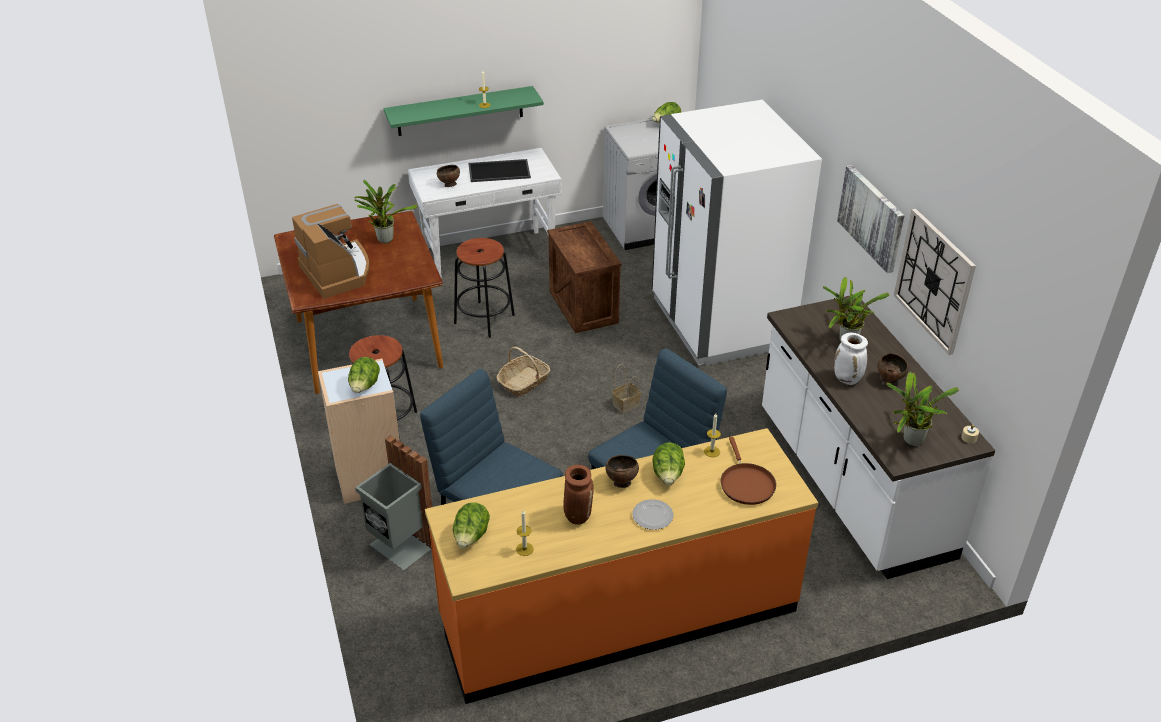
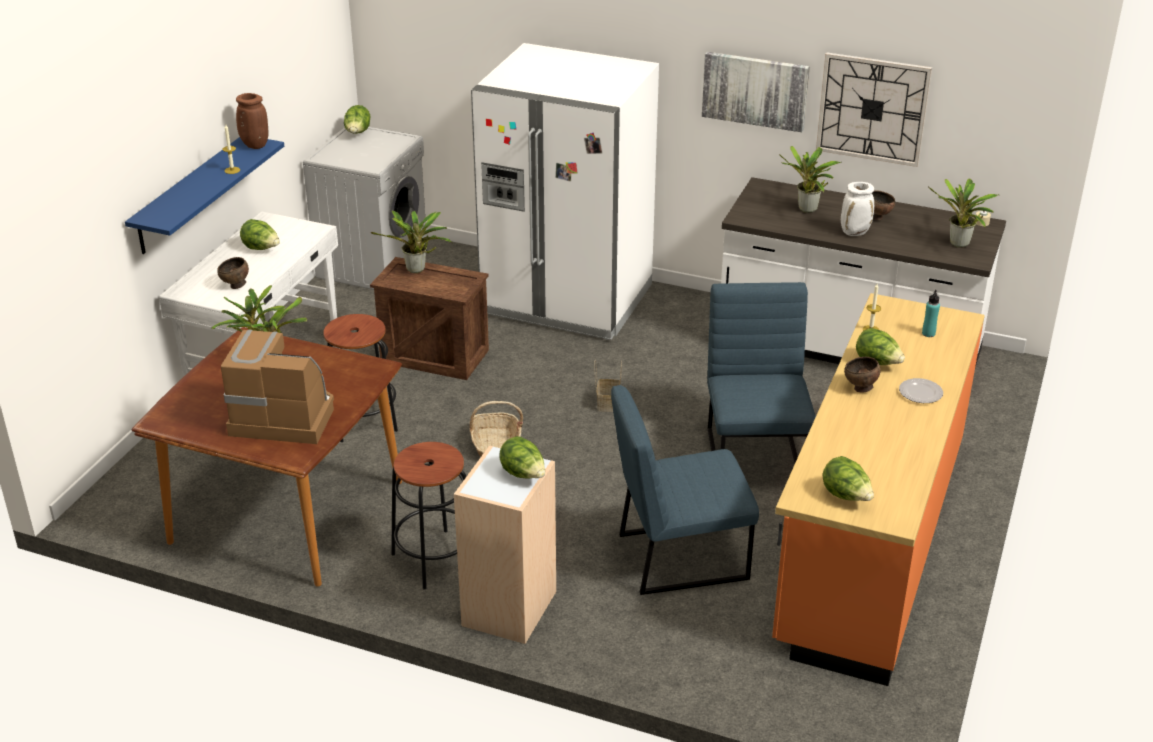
camera: 50 degrees left, 5 degrees down
(401, 546) = (635, 632): grey trash can -> none
(460, 111) = (189, 195): green shelf -> blue shelf
(499, 170) = (261, 249): tray -> lettuce
(524, 549) = (893, 474): candle -> none
(577, 515) = (879, 429): brown vase -> brown vase (254, 145)
(586, 237) = (417, 270): none -> potted plant
(746, 483) = (928, 333): brown frying pan -> turquoise bottle

